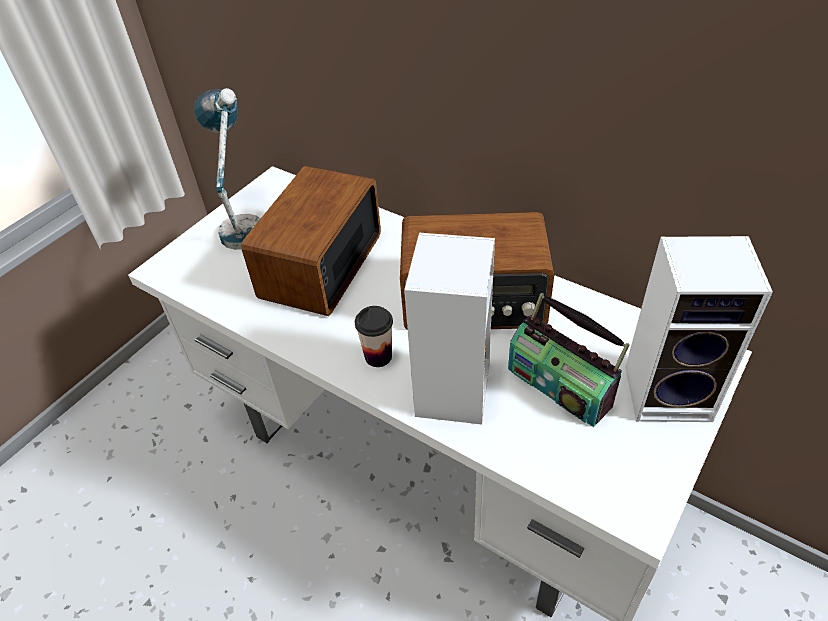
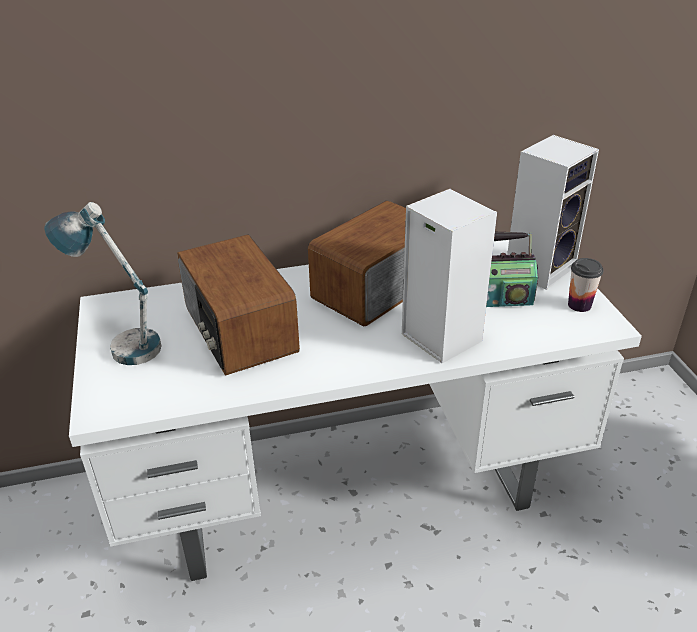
camera: 50 degrees left, 10 degrees down
(378, 356) = (369, 351): cup -> cup (579, 305)

